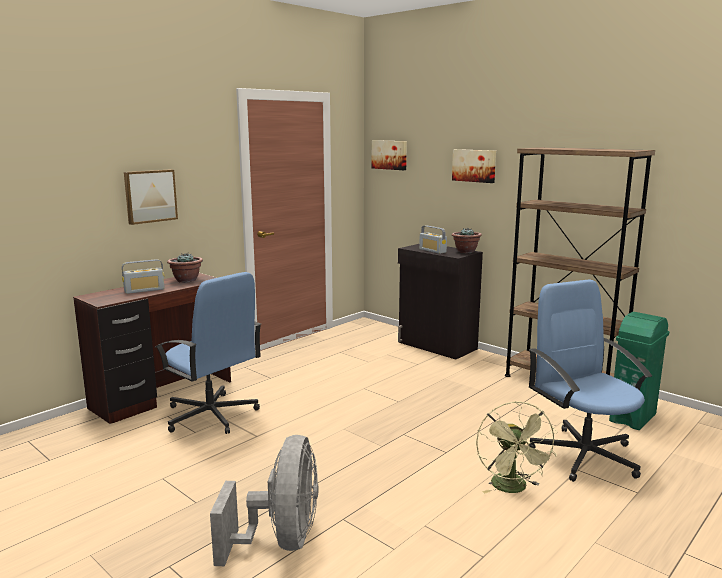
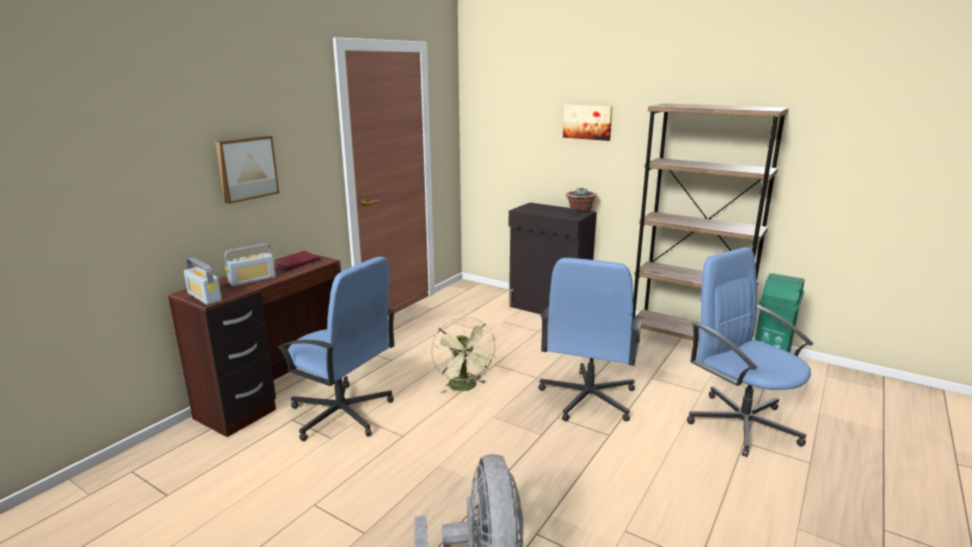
camera: 10 degrees left, 5 degrees up
(186, 280) = (295, 263): potted plant -> red book
(390, 155) = (490, 109): picture -> none
(432, 251) = (546, 212): radio -> radio (204, 297)
(439, 422) = (587, 399): none -> blue office chair
(513, 488) = (693, 472): green fan -> green fan (465, 387)

